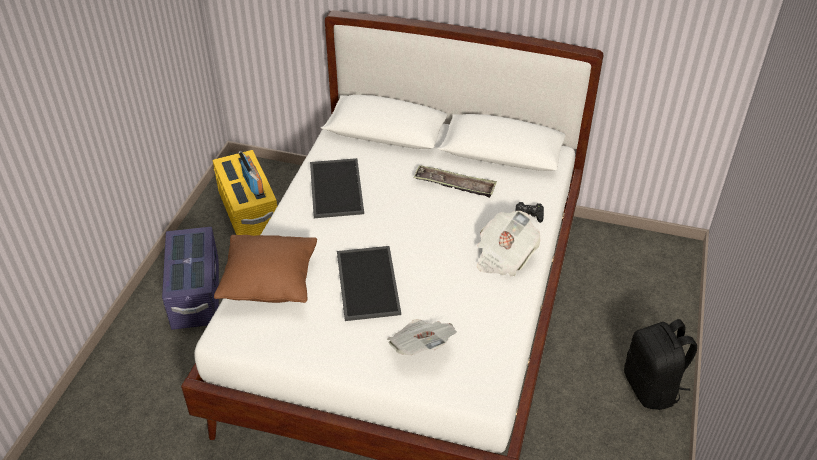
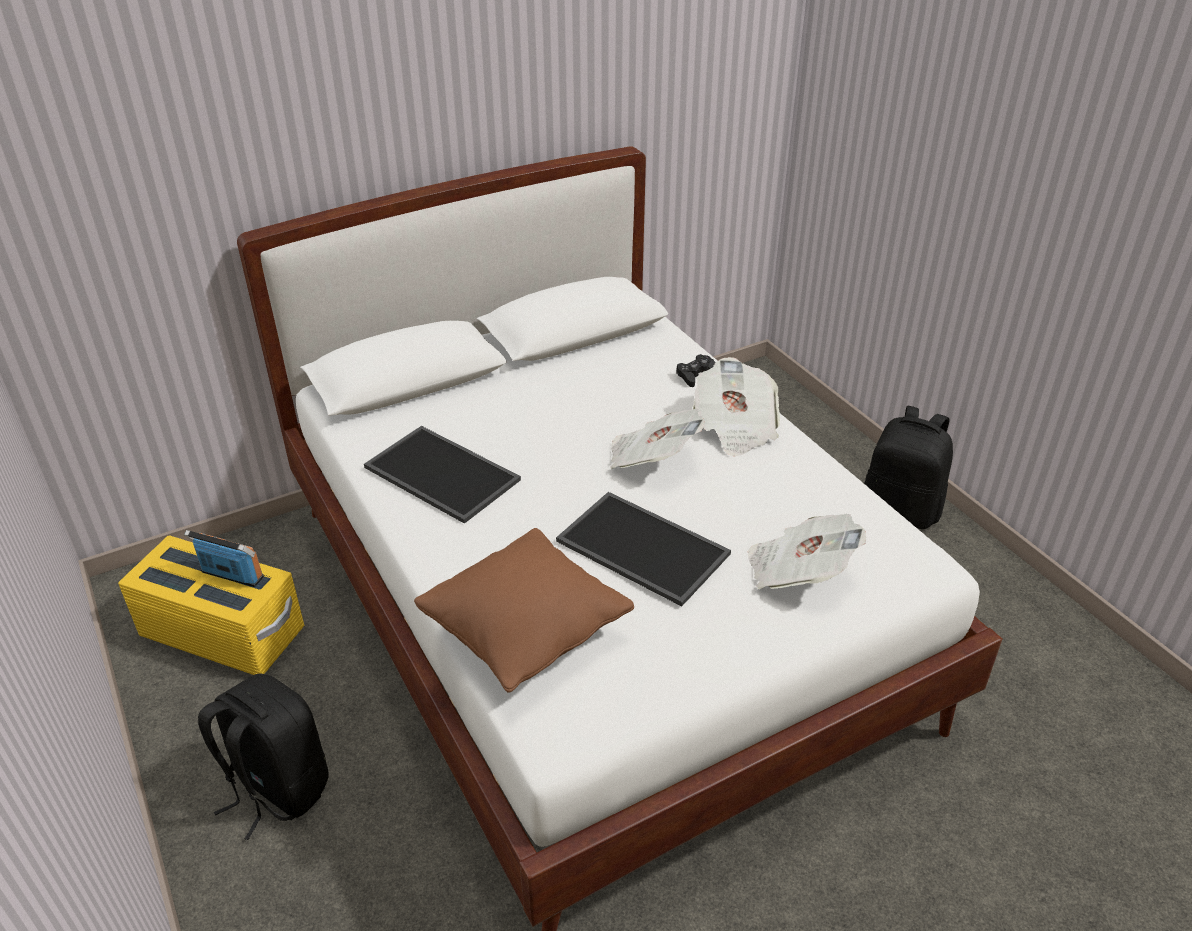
camera: 45 degrees left, 5 degrees down
(196, 294) = (276, 788): purple storage box -> black backpack
(437, 244) = (652, 459): none -> newspaper
(454, 185) = (576, 390): tray -> none

